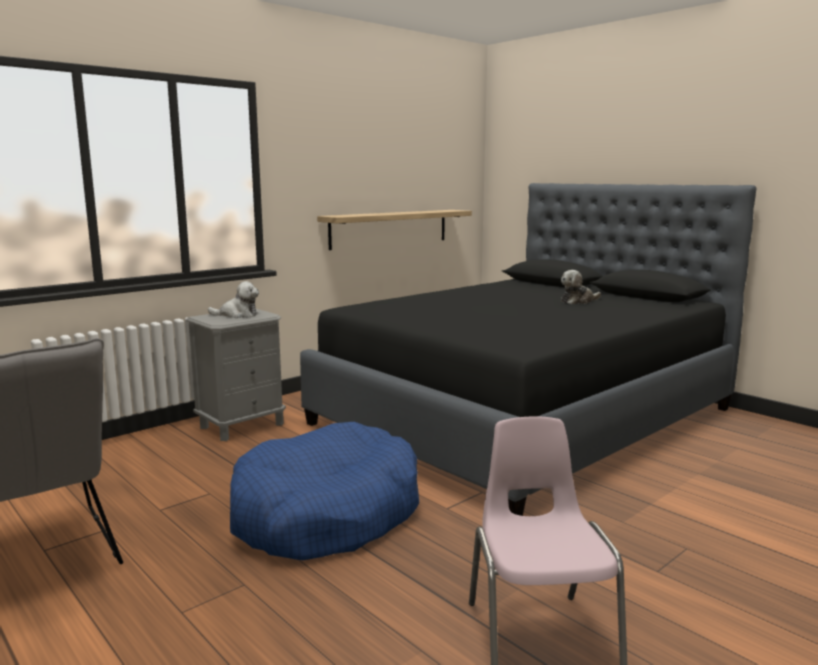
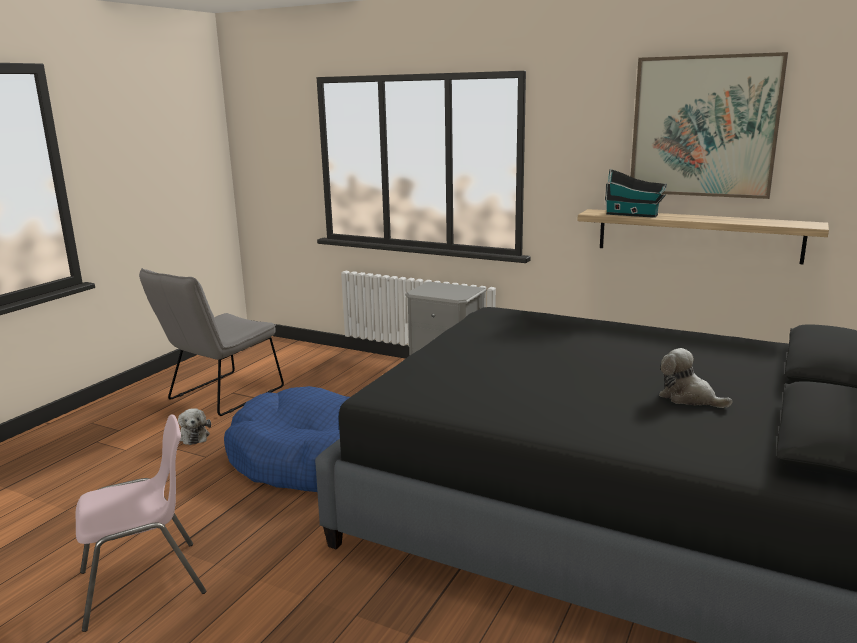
camera: 70 degrees right, 5 degrees up
(237, 315) = (449, 290): plush toy -> plush toy (193, 436)
(365, 214) = (633, 215): none -> toy house
(387, 143) = (703, 127): none -> picture

